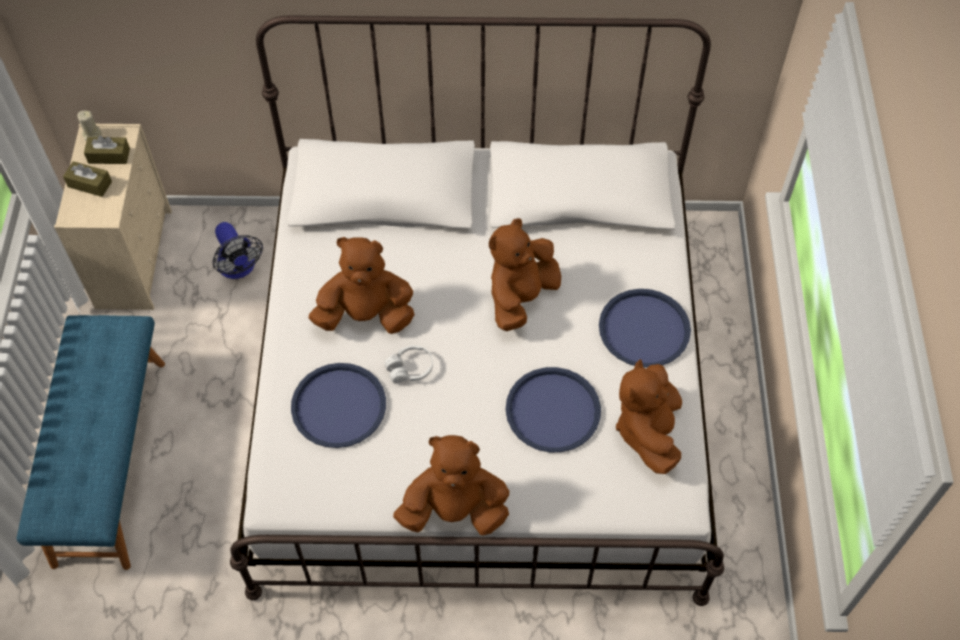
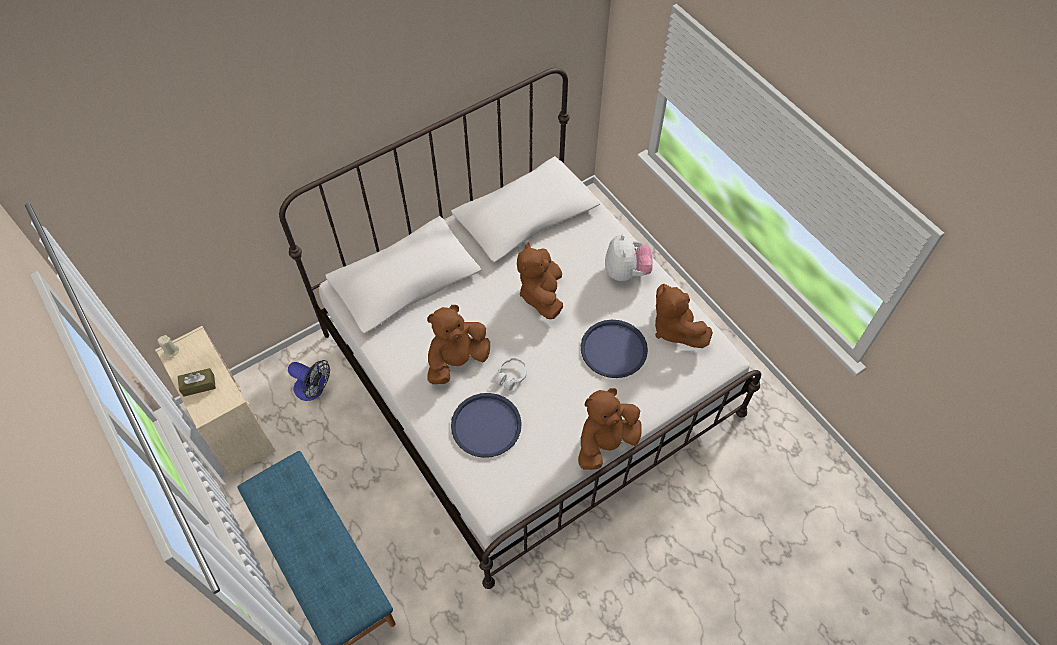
camera: 35 degrees left, 0 degrees up
(109, 156) = (197, 359): brown tissue box -> none
(644, 329) = (626, 272): blue tray -> plush toy

